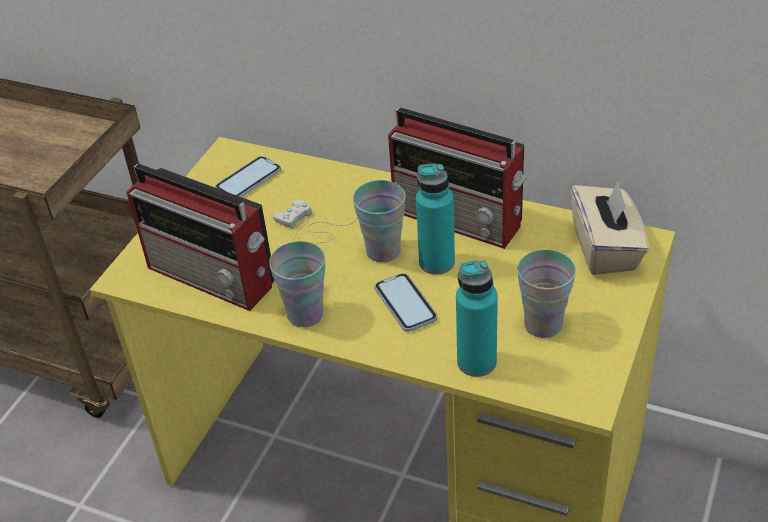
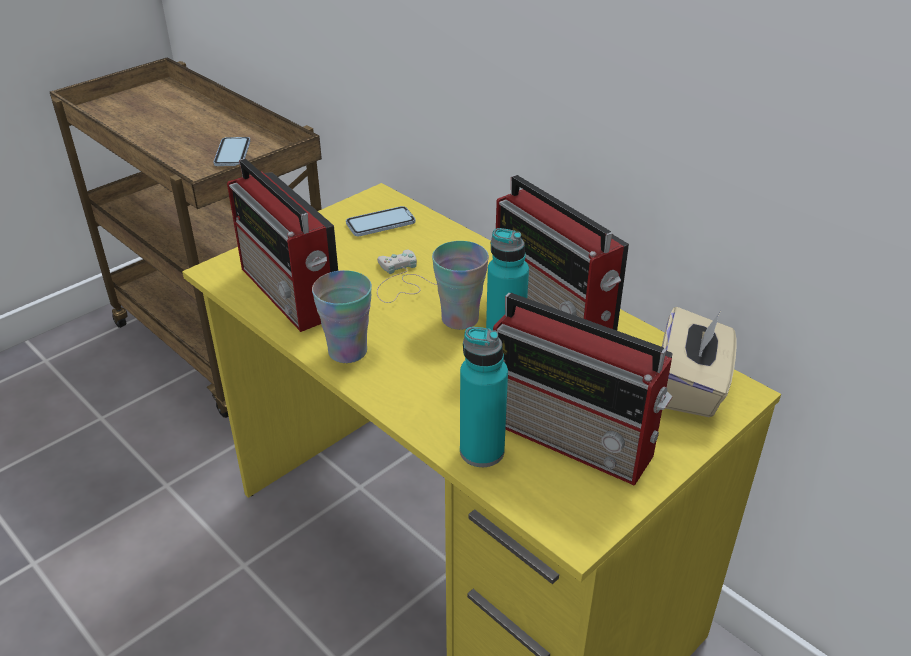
camera: 20 degrees right, 5 degrees down
(405, 304) = (448, 373): phone -> phone (232, 153)
(543, 325) = (575, 439): cup -> radio

